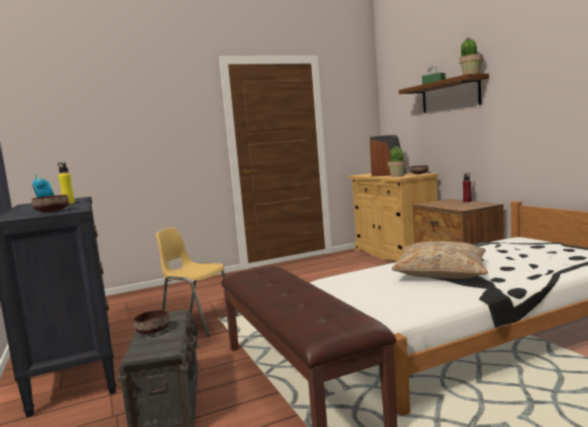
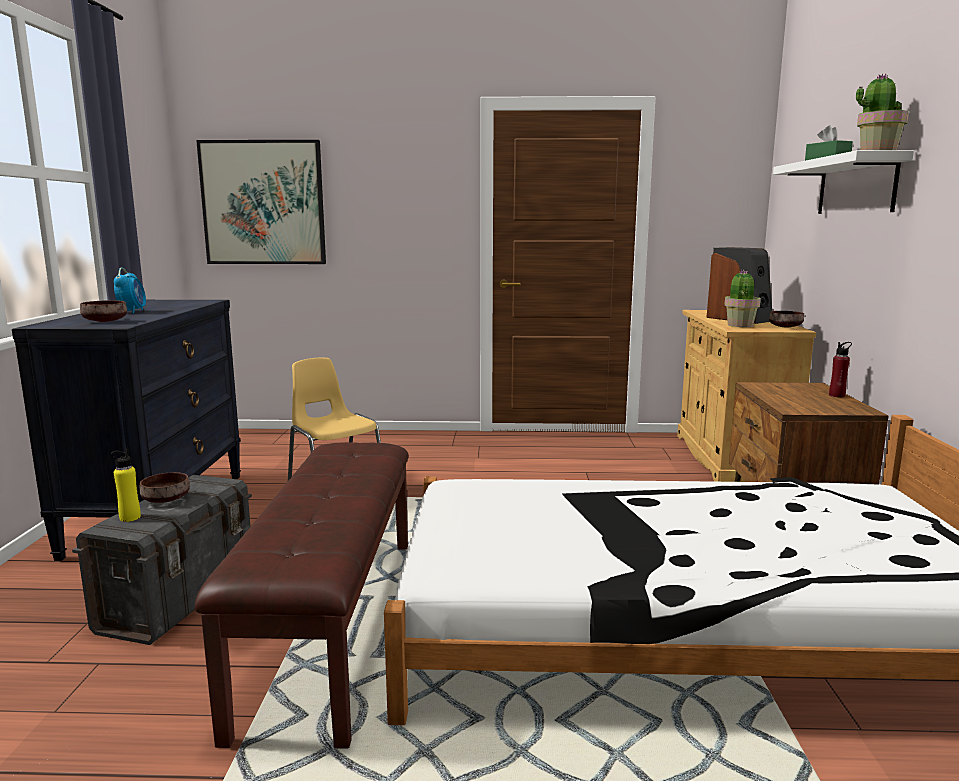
camera: 25 degrees right, 5 degrees up
(68, 203) = (168, 309): yellow bottle -> yellow bottle (130, 517)
(71, 131) = (263, 203): none -> picture
(441, 272) = (623, 518): beige pillow -> none
(450, 95) = (856, 186): brown shelf -> white shelf

